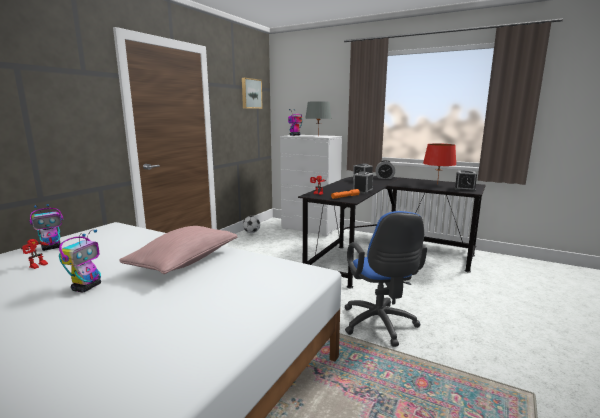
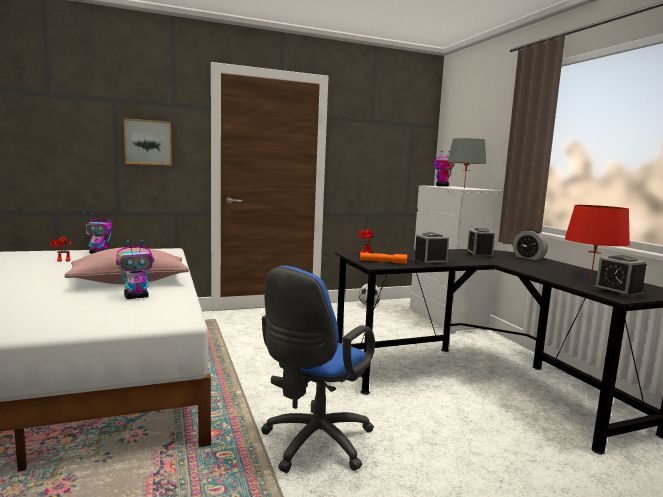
camera: 40 degrees right, 5 degrees down
(87, 287) = (42, 278): toy robot -> toy robot (137, 297)
(251, 93) = (399, 131): picture -> picture (148, 142)

